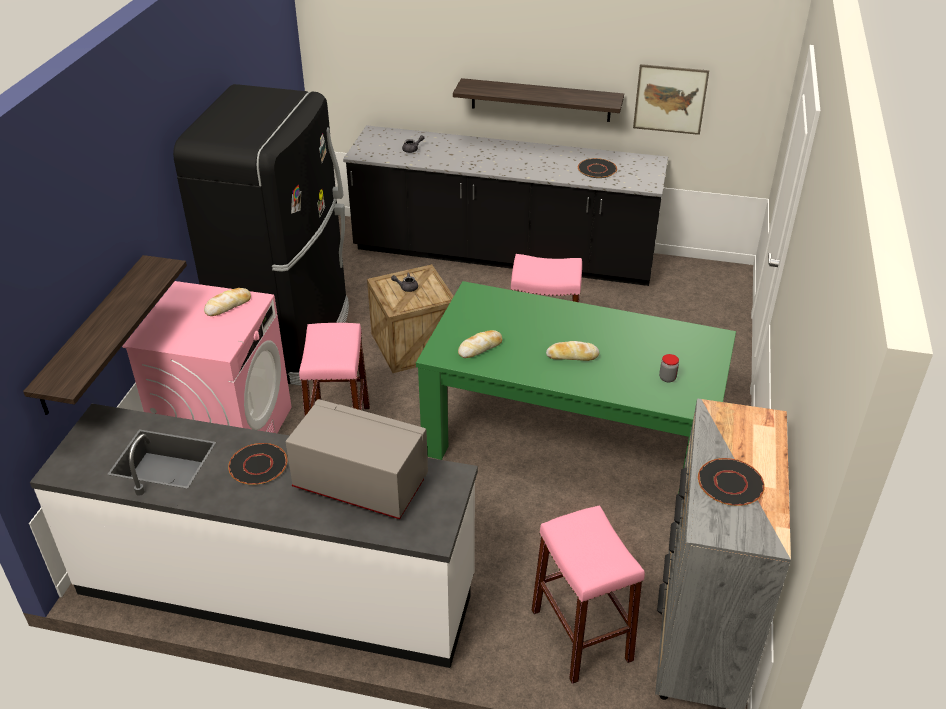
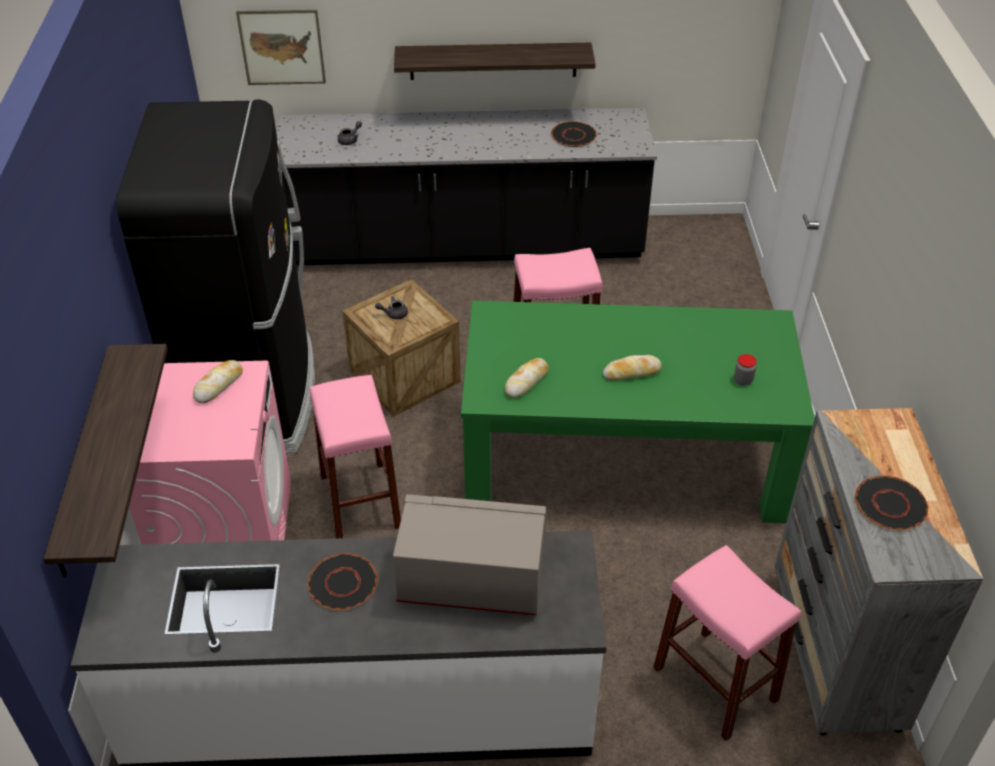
camera: 15 degrees left, 5 degrees up
(670, 99) = (644, 43): picture -> picture (282, 47)

